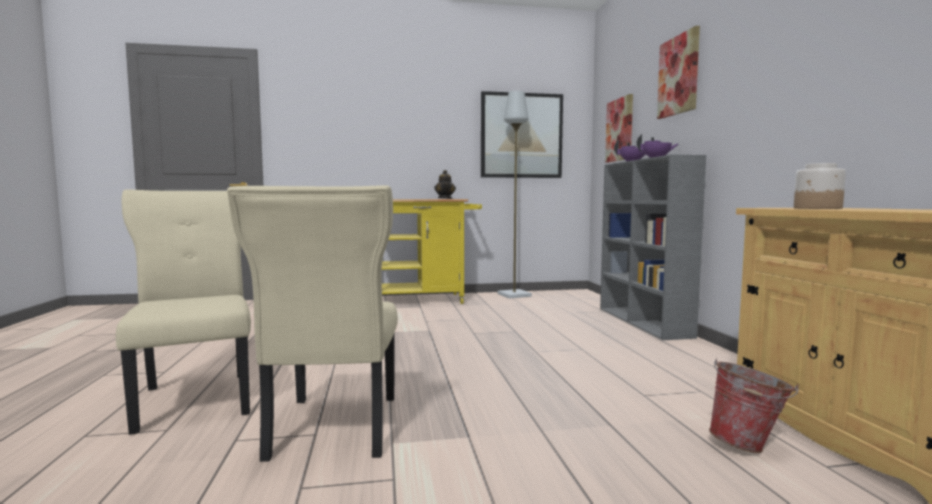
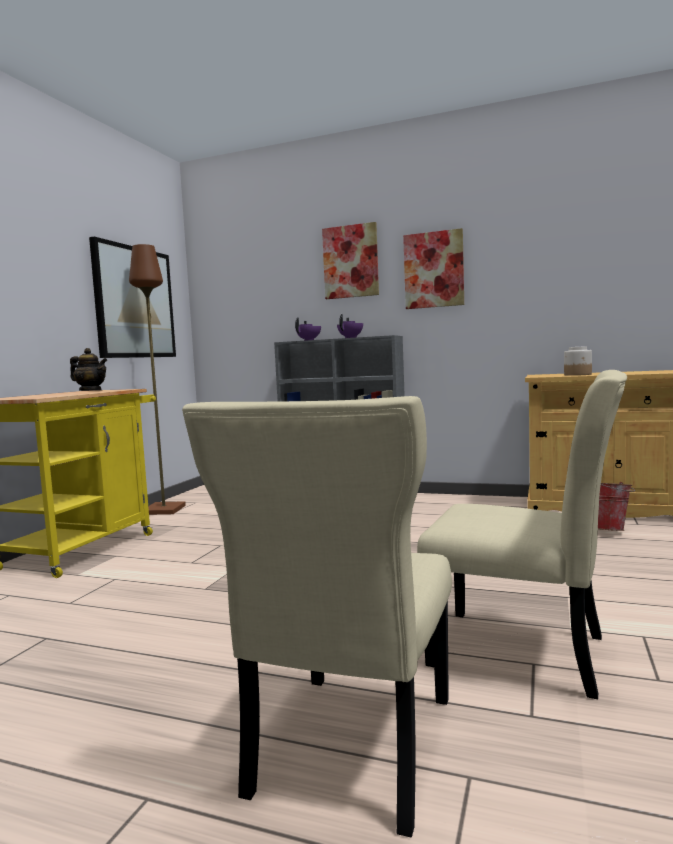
camera: 60 degrees left, 0 degrees up
(197, 398) = (349, 750): beige chair -> beige chair turned 75 degrees counterclockwise
(514, 295) = (163, 510): grey floor lamp -> brown floor lamp
(619, 130) = (253, 305): picture -> picture (434, 270)

